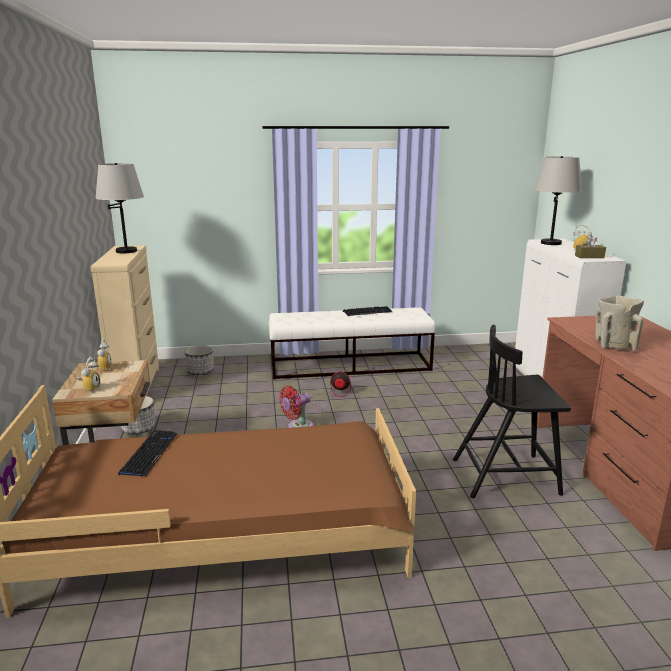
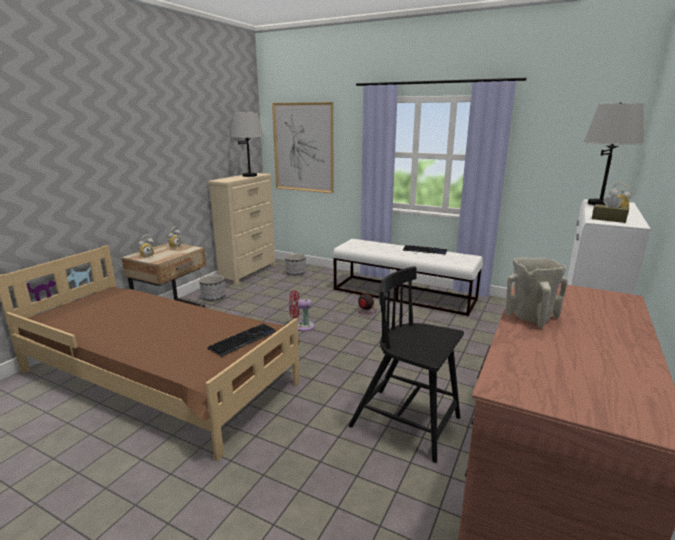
camera: 35 degrees right, 0 degrees up
(149, 453) = (135, 304): keyboard -> keyboard (243, 340)
(183, 206) = (303, 147): none -> picture

